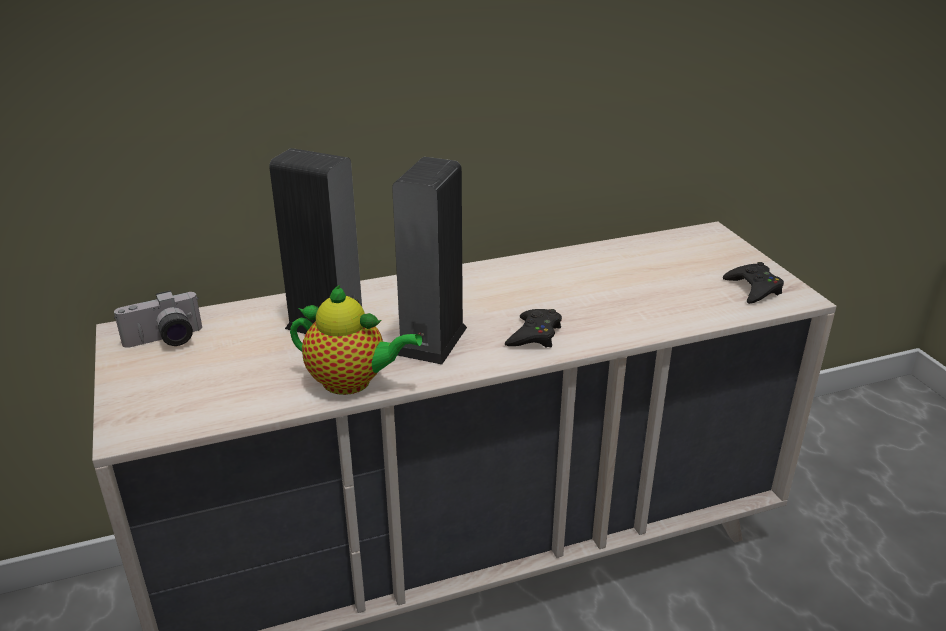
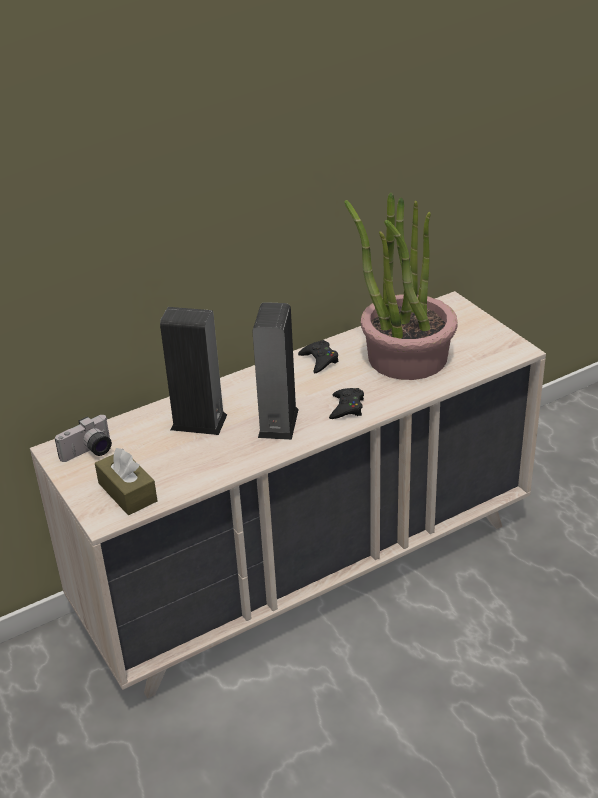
camera: 10 degrees left, 5 degrees up
(182, 399) = (127, 492): none -> brown tissue box
(352, 382) = (236, 462): teapot -> none
(635, 285) = (406, 357): none -> potted plant
(753, 289) = (488, 348): black game controller -> black game controller (319, 360)

